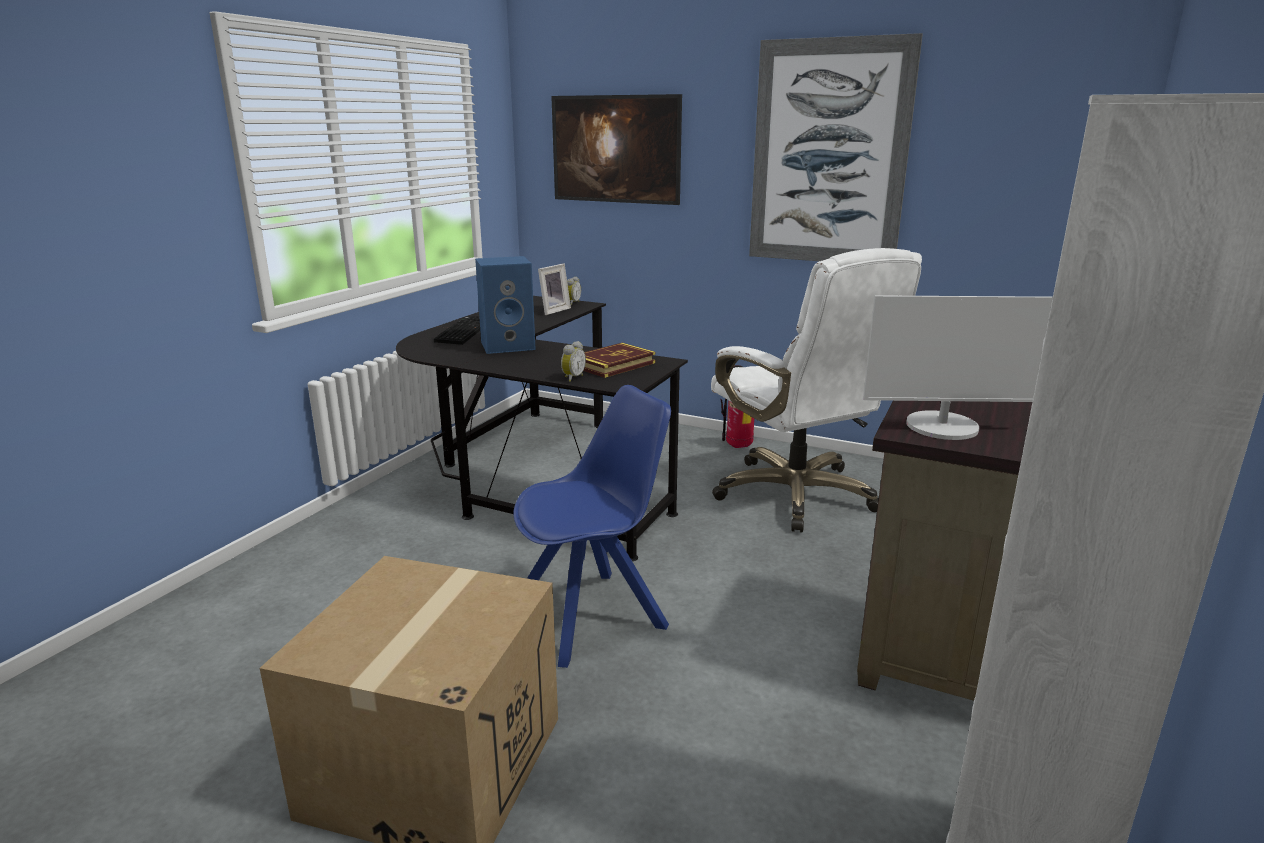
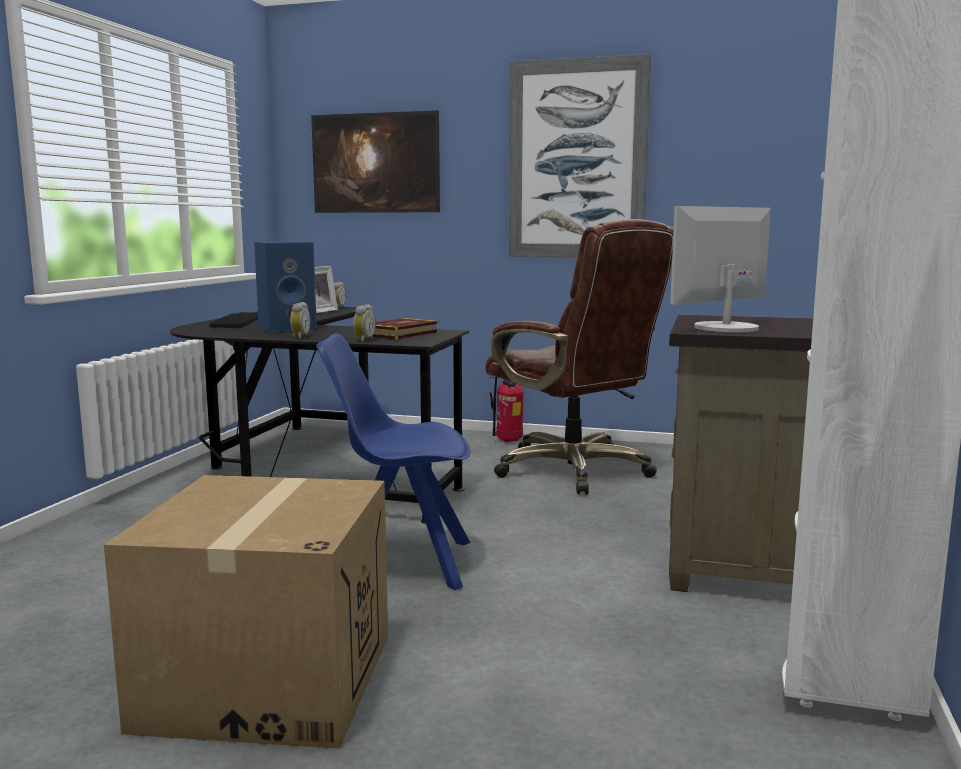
camera: 10 degrees left, 10 degrees down
(512, 367) = (299, 337): none -> alarm clock
(592, 616) = (400, 563): blue chair -> blue chair turned 135 degrees counterclockwise
(795, 493) = (572, 469): white office chair -> brown office chair
(942, 427) = (725, 328): monitor -> monitor turned 150 degrees clockwise

